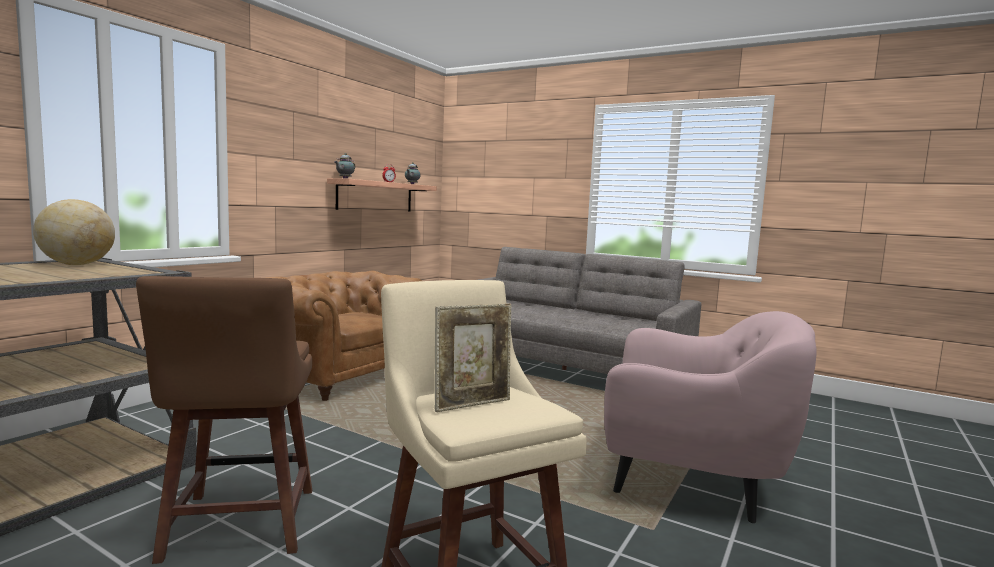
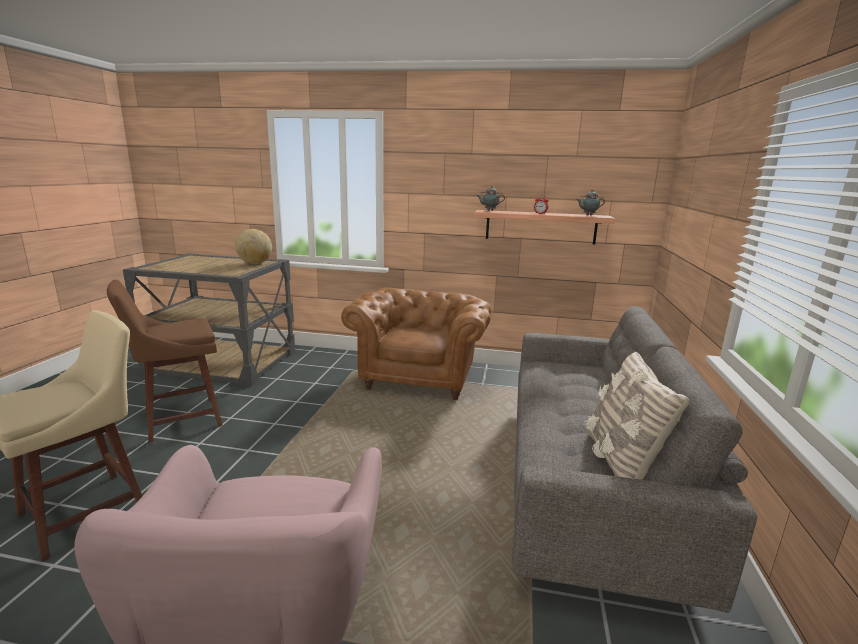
camera: 70 degrees right, 10 degrees up
(472, 404) = (43, 395): picture frame -> none
(626, 319) = (620, 462): none -> beige pillow

